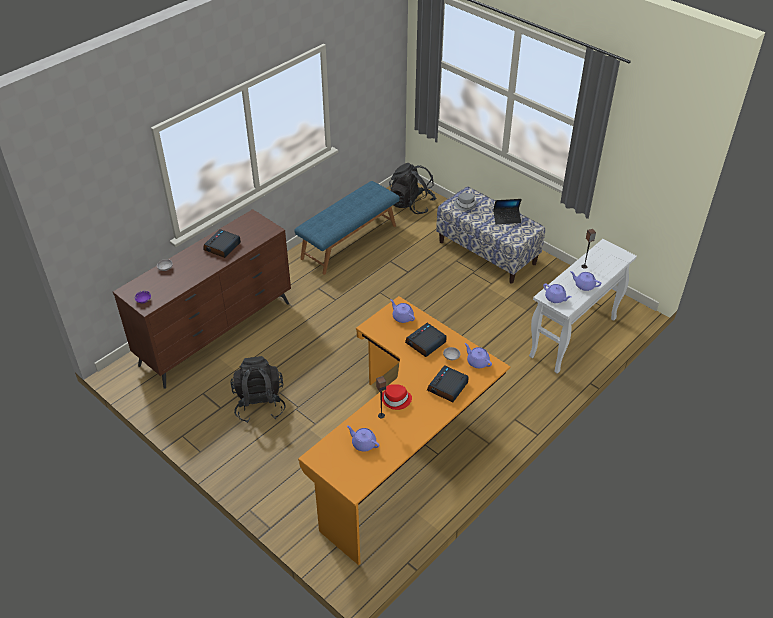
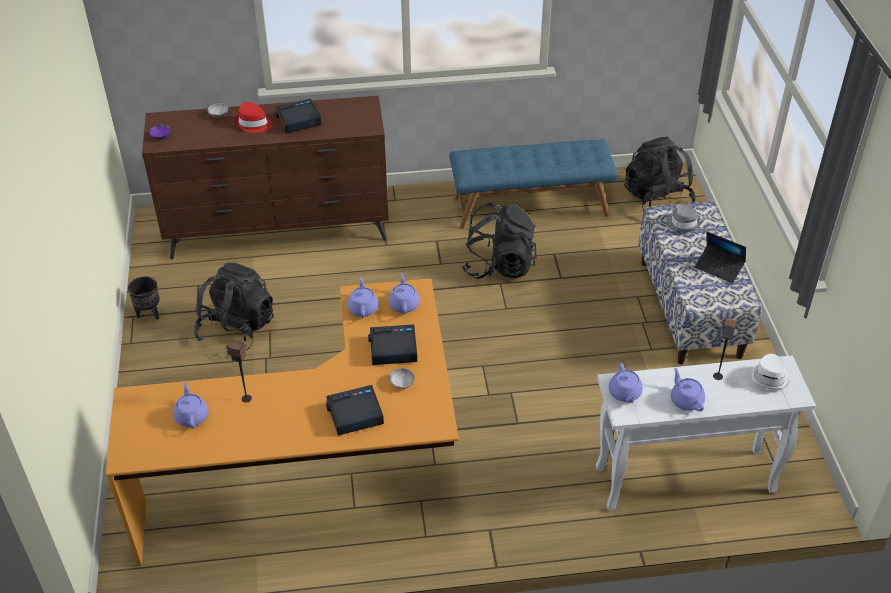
camera: 40 degrees right, 0 degrees up
(191, 428) = (148, 314): none -> black planter
(368, 283) = (499, 265): none -> black backpack
(396, 400) = (282, 392): red hat -> red hat (253, 123)
(477, 362) = (425, 408): purple teapot -> purple teapot (363, 308)
(605, 254) = (769, 377): none -> white hat

